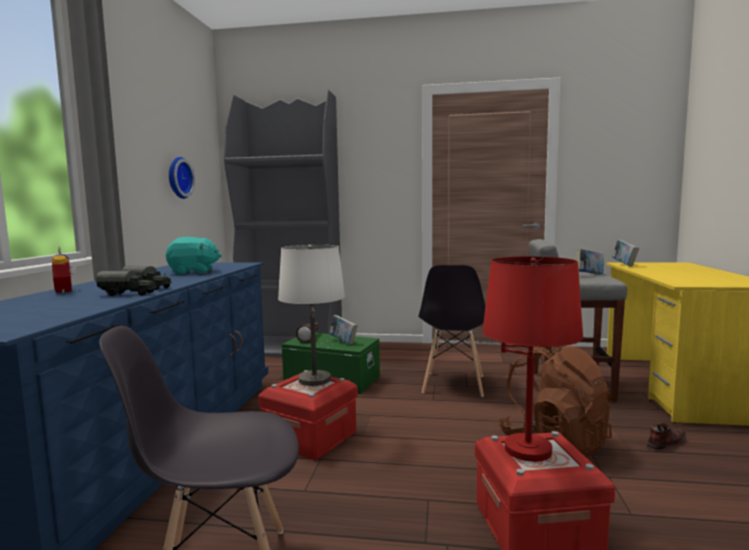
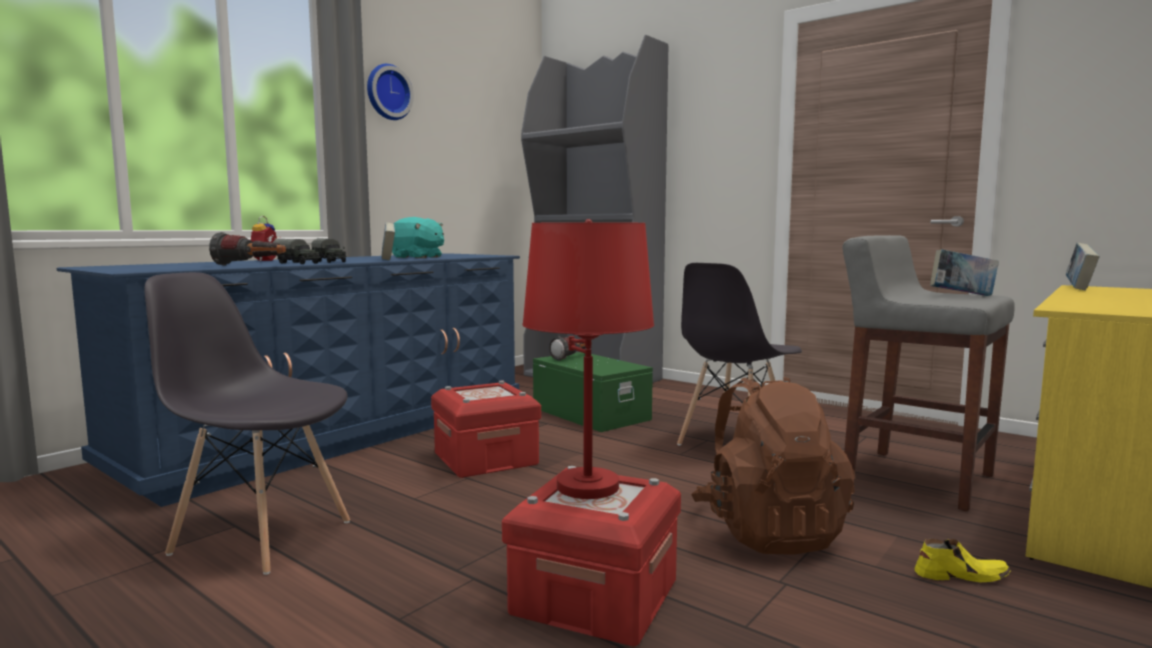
camera: 30 degrees right, 0 degrees up
(101, 304) = (251, 265): none -> flashlight
(178, 178) = (468, 158): wall clock -> wall clock (387, 92)
(314, 380) = (495, 390): white table lamp -> none
(343, 342) = (602, 365): book -> book (388, 259)
(665, 443) = (960, 575): brown shoe -> yellow shoe

